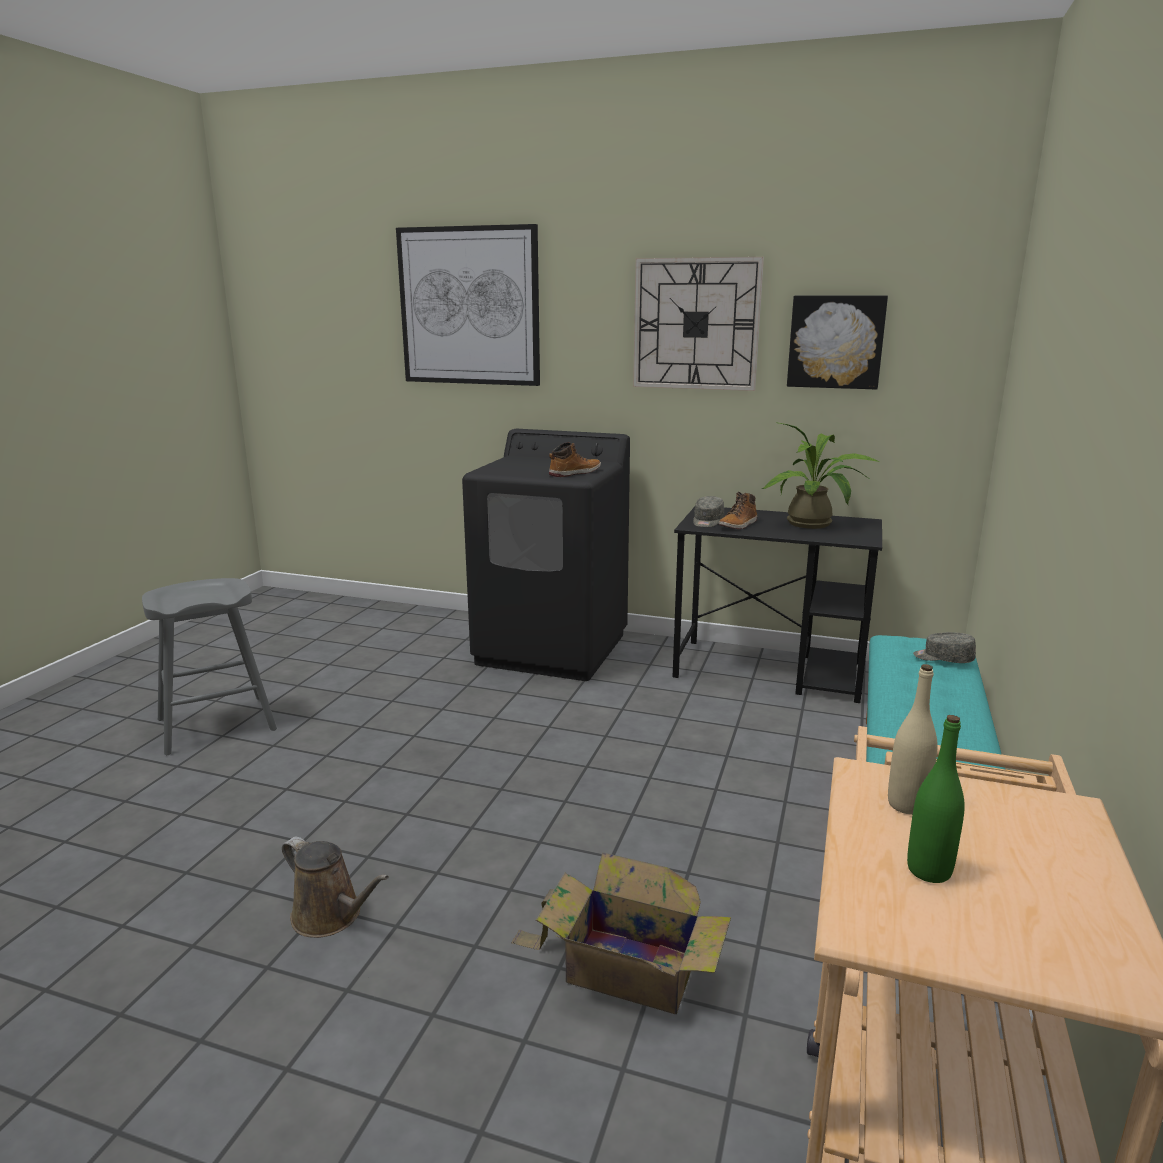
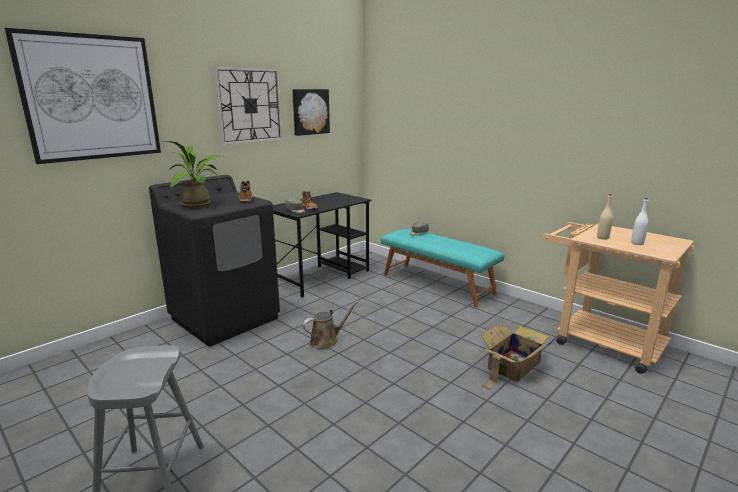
camera: 65 degrees left, 0 degrees up
(331, 916) = (446, 443): brown watering can -> brown watering can (326, 341)
(814, 525) = (329, 199): potted plant -> potted plant (200, 204)
(929, 870) = (637, 243): green bottle -> white bottle

